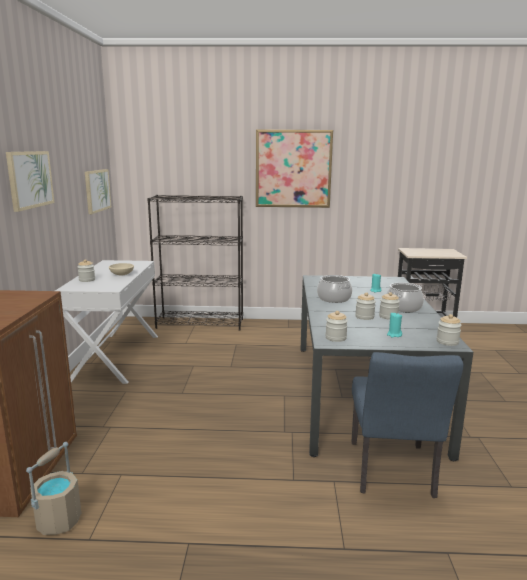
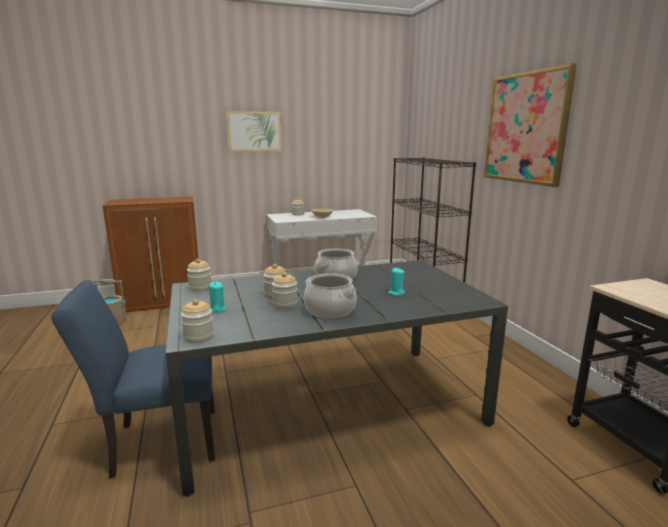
camera: 70 degrees right, 0 degrees up
(97, 190) = (369, 149): picture -> none

